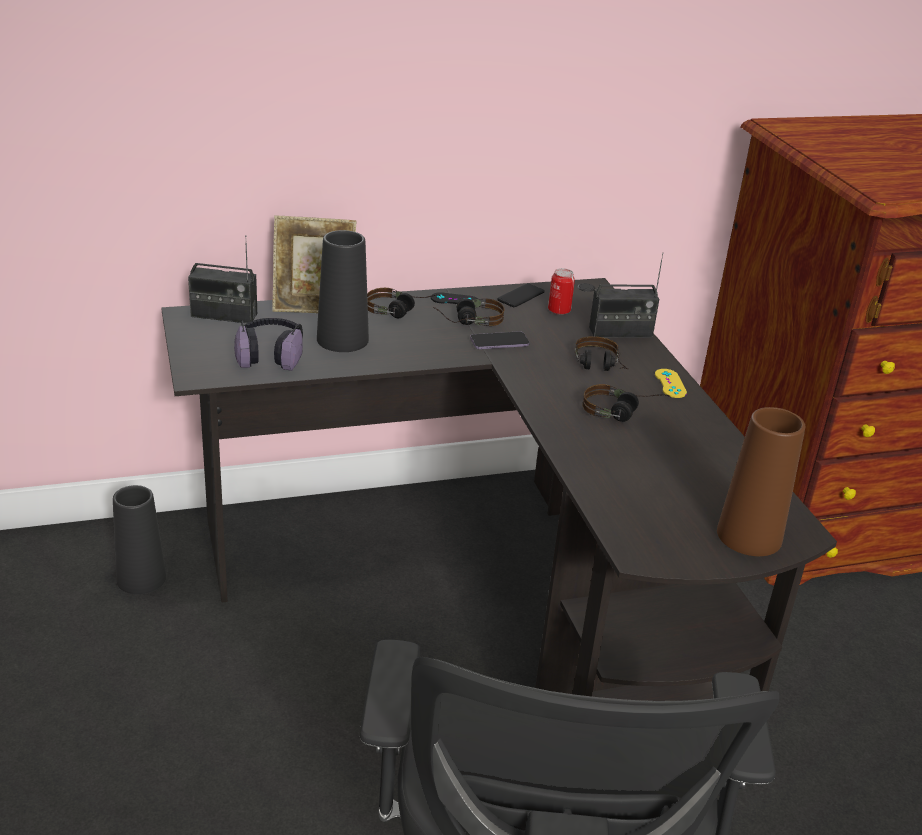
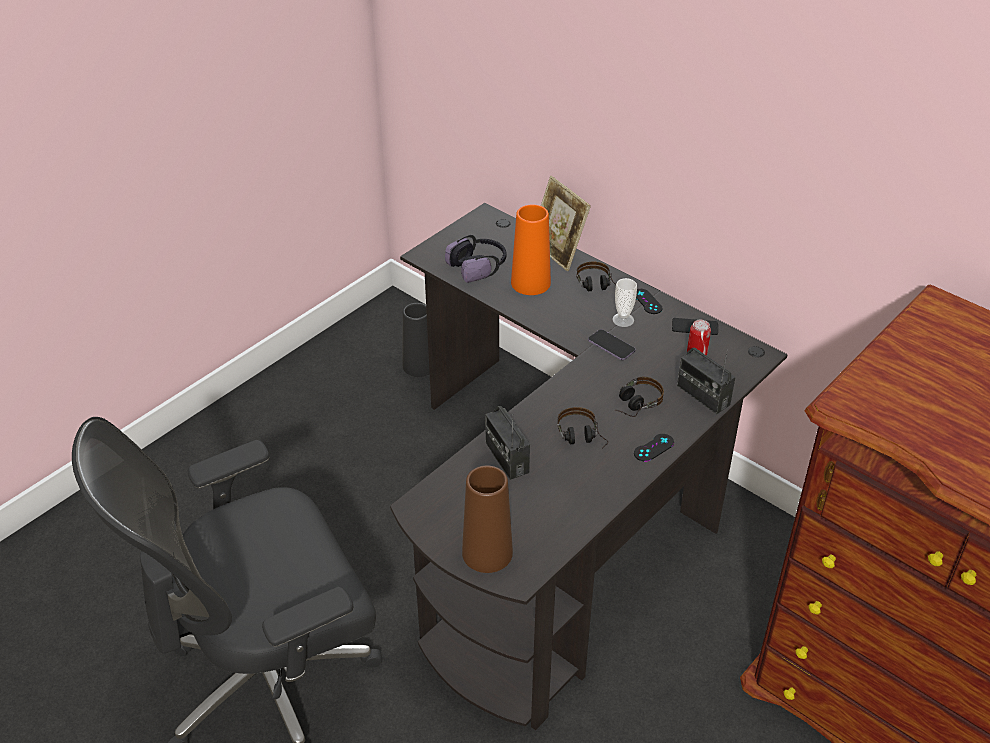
camera: 60 degrees right, 10 degrees up
(224, 315) = (501, 227): radio -> radio (506, 457)
(342, 339) = (530, 283): black vase -> orange vase
(467, 321) = (623, 320): headphones -> cup
(670, 383) = (653, 448): yellow game controller -> black game controller

